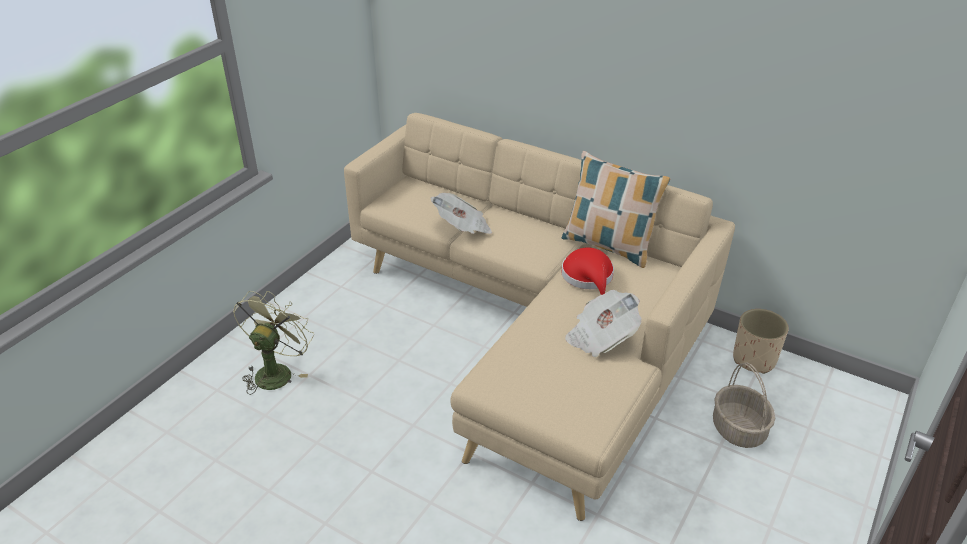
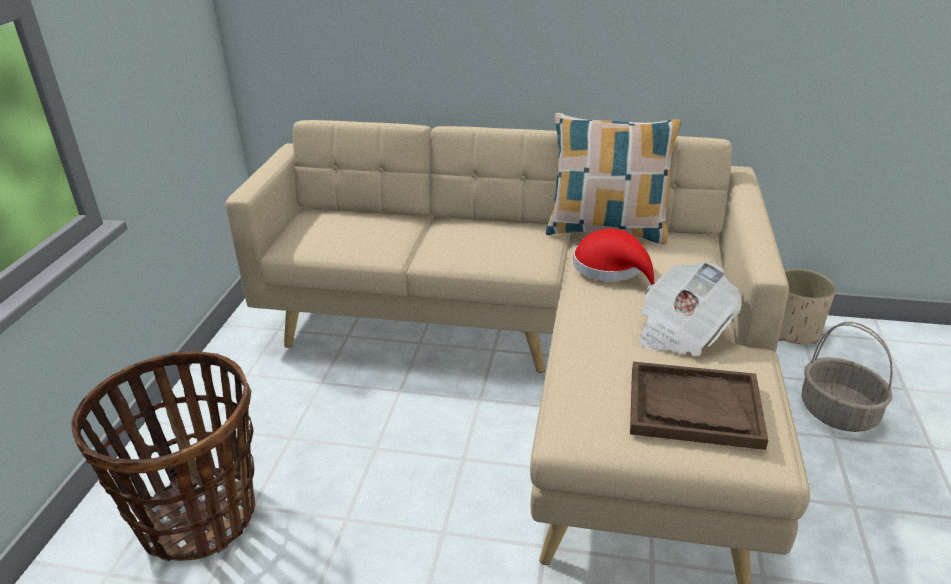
camera: 20 degrees left, 5 degrees down
(276, 371) = (198, 515): green fan -> basket
(462, 227) = (415, 248): newspaper -> none
(567, 390) = (693, 407): none -> brown tray

